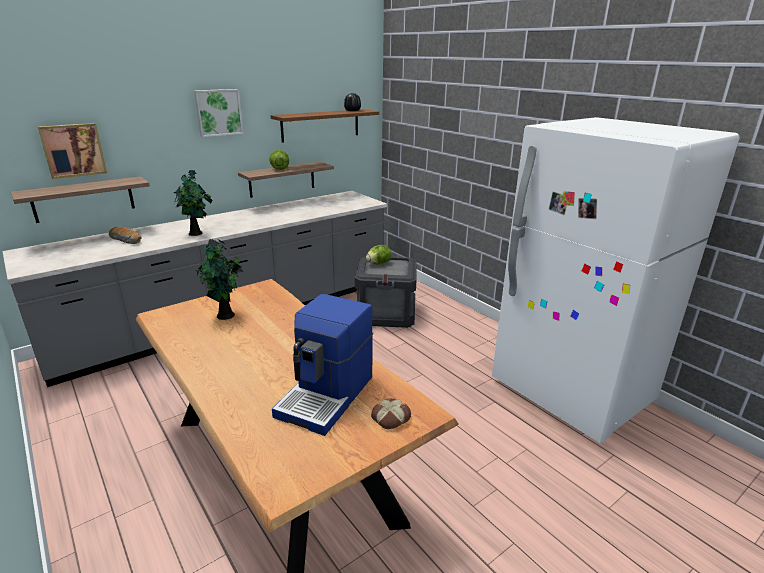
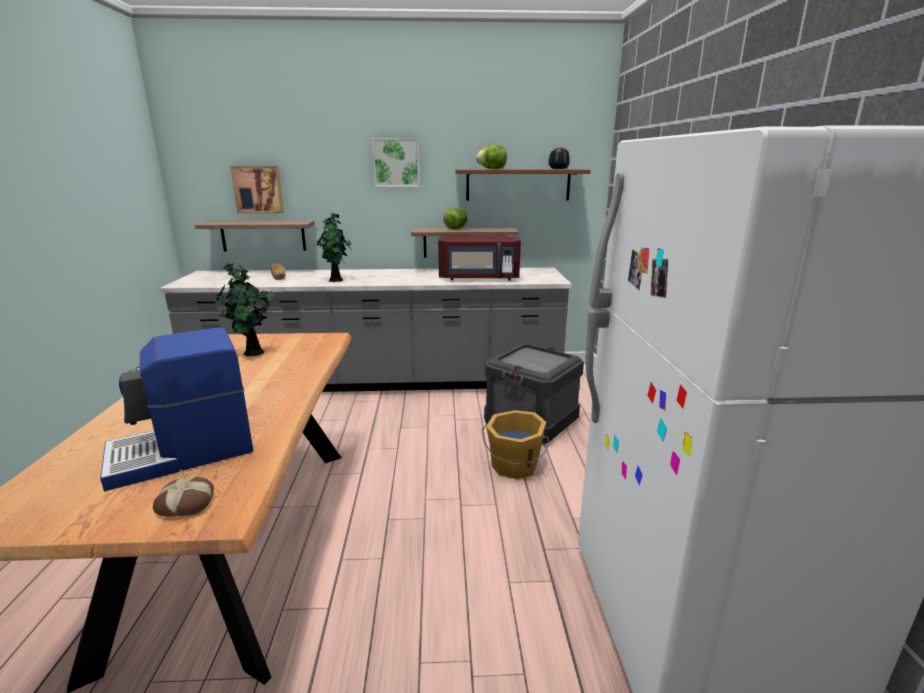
camera: 35 degrees right, 5 degrees down
(315, 210) = (478, 278): none -> red microwave
(378, 263) = (530, 354): lettuce -> lettuce (492, 169)
(407, 347) = (514, 466): none -> orange bucket

